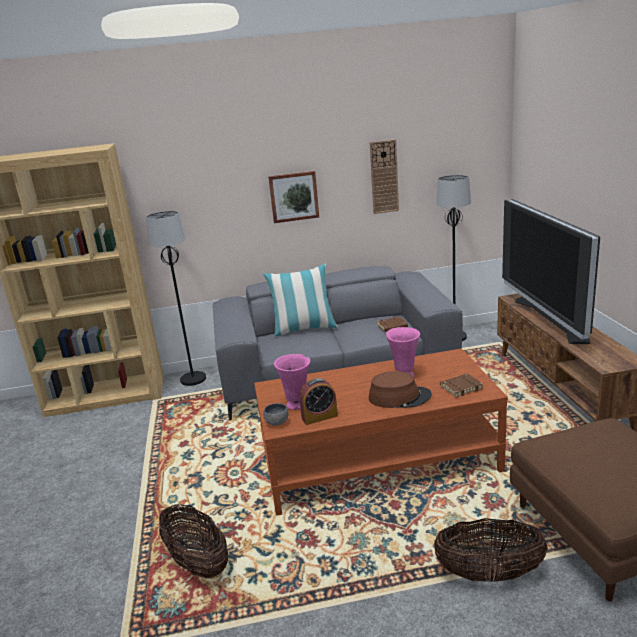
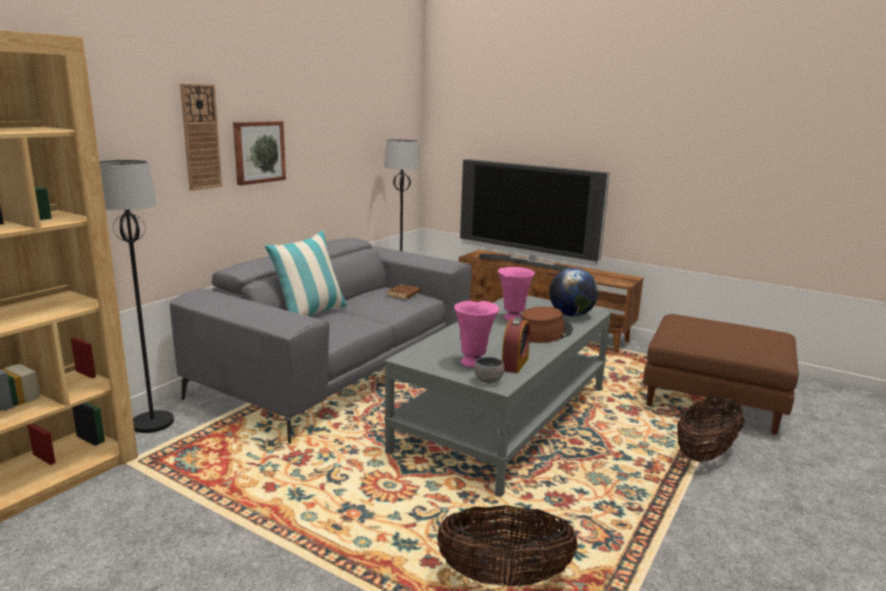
camera: 50 degrees left, 5 degrees down
(378, 460) = (505, 417): brown coffee table -> grey coffee table
(384, 177) = (338, 136): wall clock -> wall clock (201, 137)
(461, 387) = (571, 315): brown book -> globe

